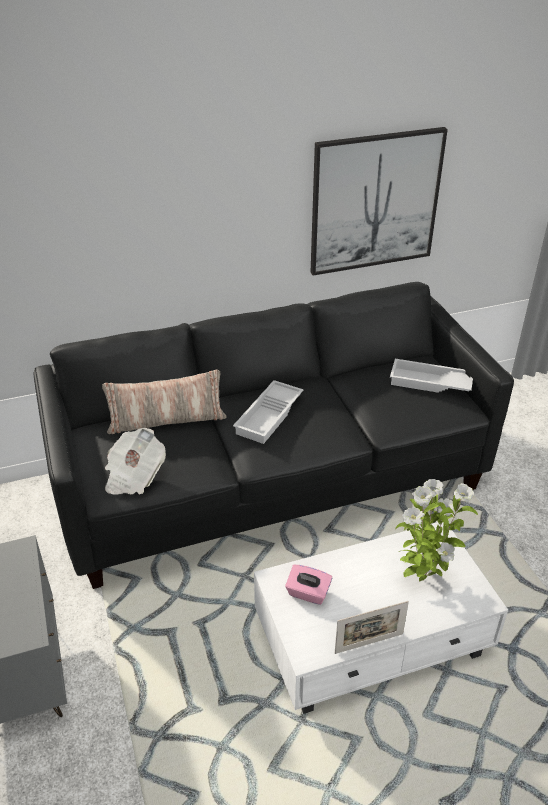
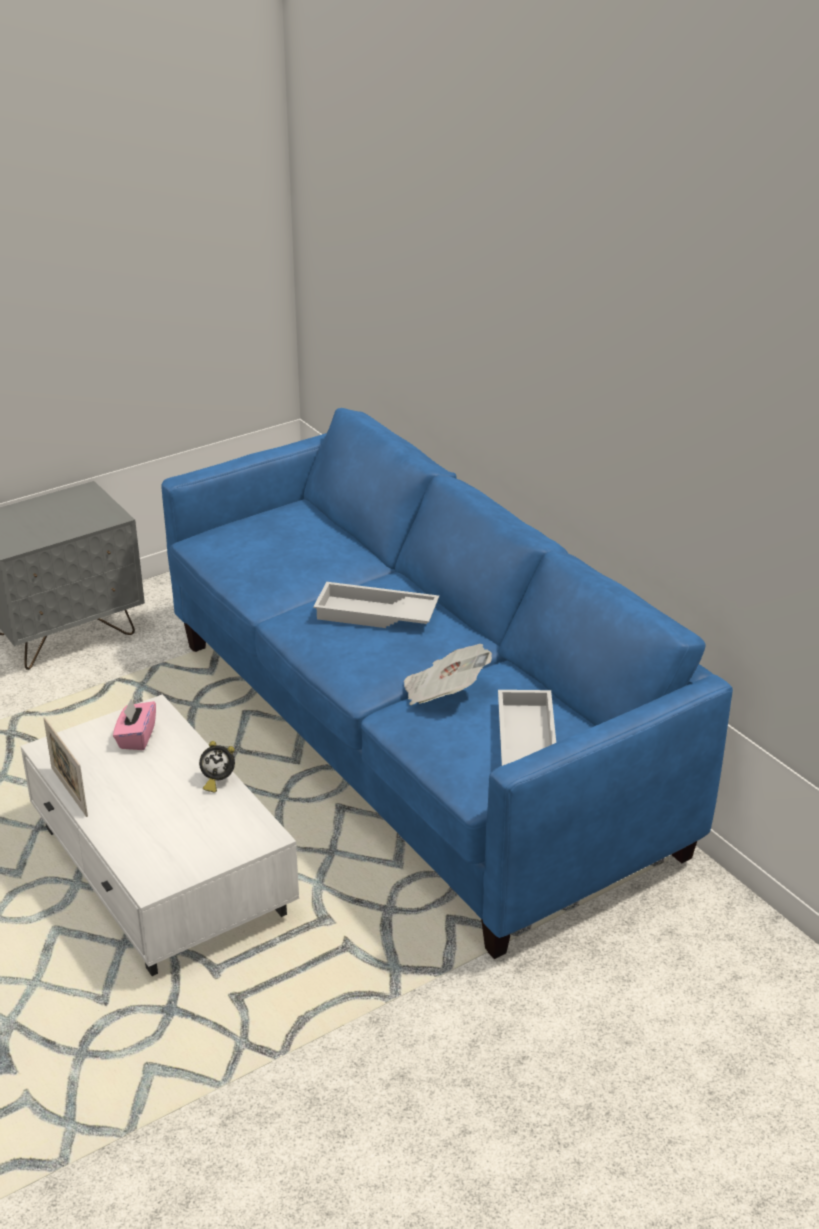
camera: 75 degrees right, 5 degrees down
(134, 476) = (233, 549): newspaper -> newspaper (444, 693)
(166, 420) = (338, 547): pillow -> none
(273, 484) = (412, 745): black sofa -> blue sofa
(374, 551) = (217, 781): none -> alarm clock
(375, 202) = (678, 464): picture -> none
(422, 578) = (179, 827): potted plant -> none

